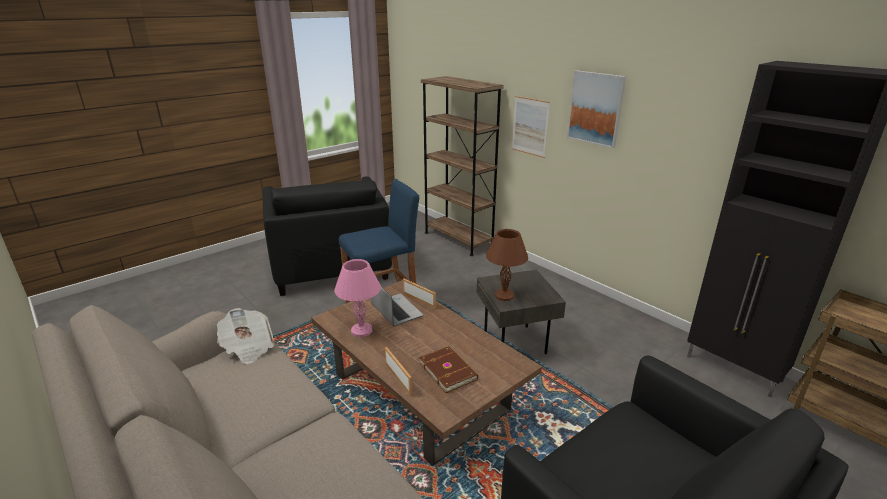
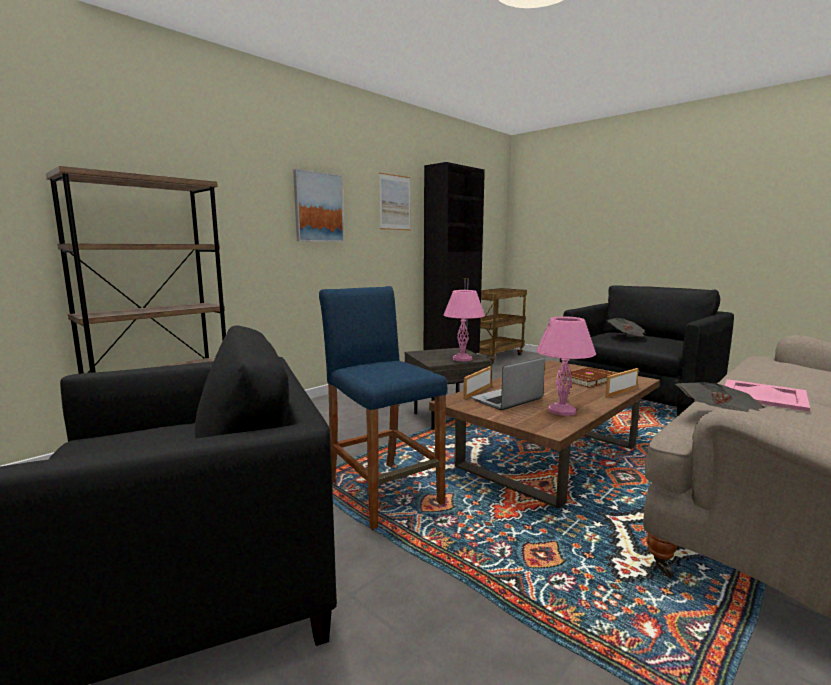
camera: 95 degrees left, 15 degrees down
(266, 393) = (763, 395): none -> pink tray
(504, 296) = (463, 359): brown table lamp -> pink table lamp
(530, 126) = (244, 238): picture -> picture (395, 202)
(623, 450) = (627, 337): none -> newspaper

